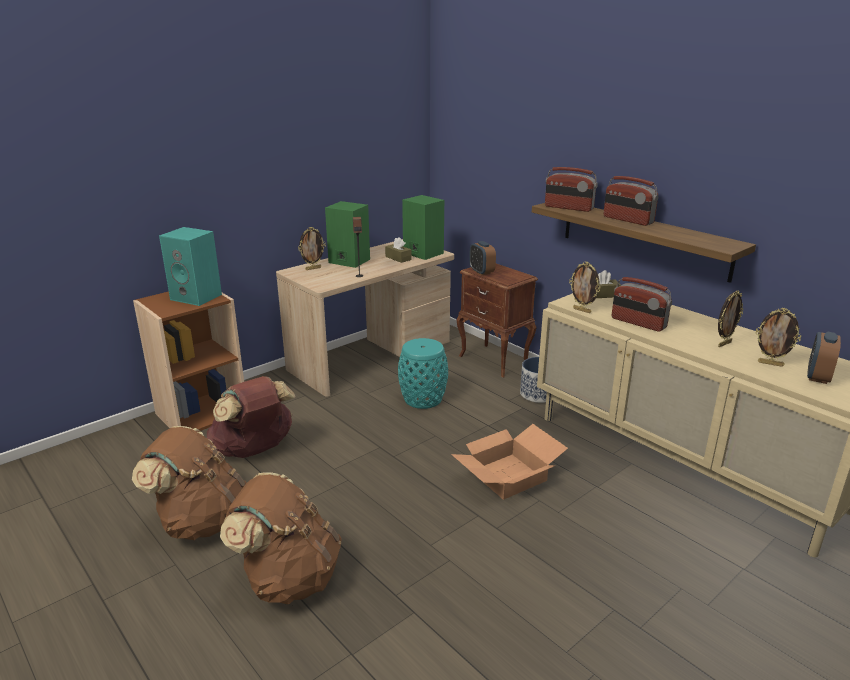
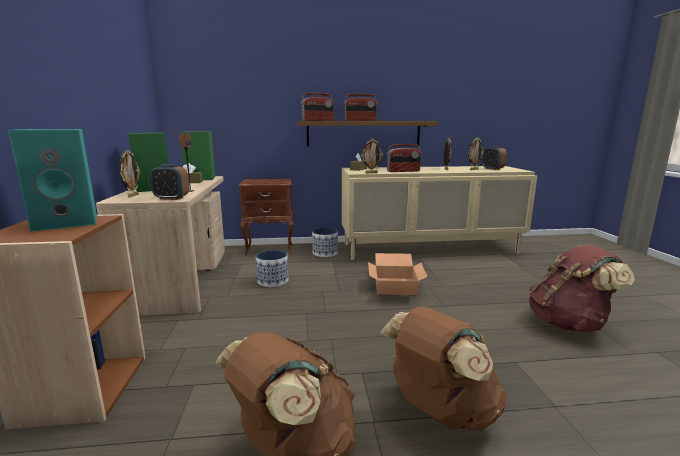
camera: 55 degrees left, 10 degrees down
(254, 450) = (217, 372): brown backpack -> brown backpack (568, 323)
(423, 399) = (273, 281): turquoise stool -> planter
(481, 272) = (256, 182): alarm clock -> alarm clock (171, 198)

